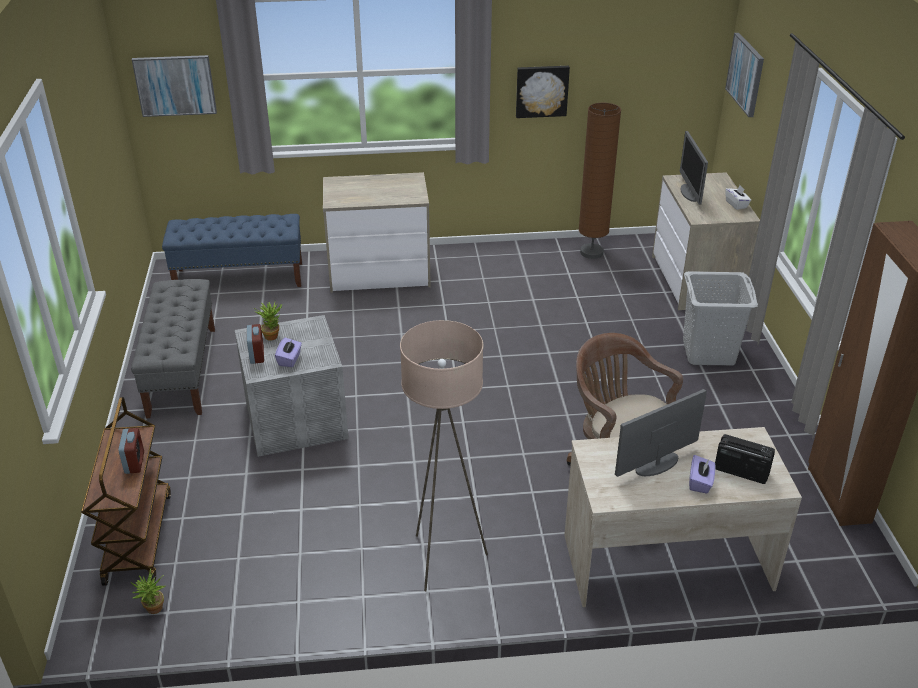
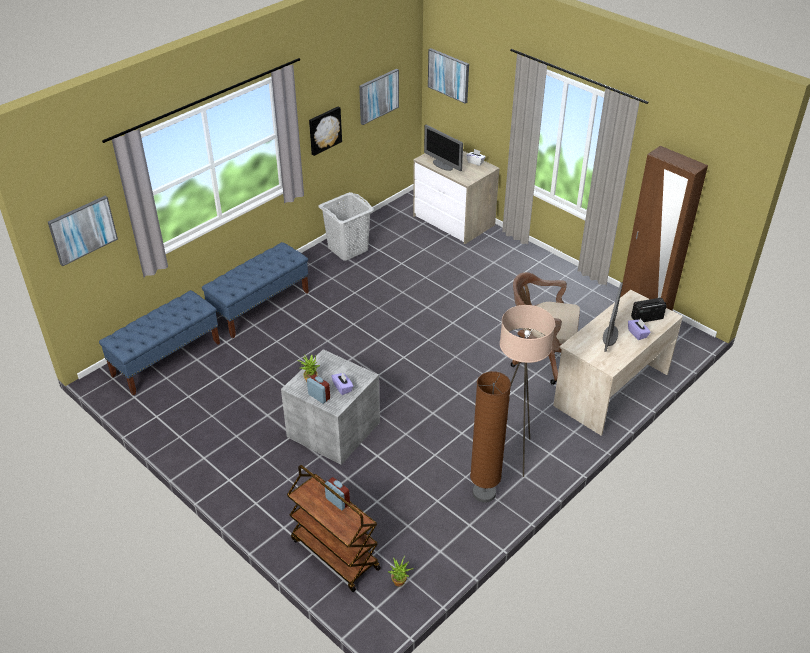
camera: 40 degrees left, 5 degrees up
(182, 371) = (217, 443): grey bench -> none
(380, 272) = (260, 306): dresser -> blue bench
(591, 252) = (376, 229): brown floor lamp -> brown floor lamp (484, 493)
(641, 75) = (378, 96): none -> picture
(709, 352) = (508, 262): grey laundry basket -> grey laundry basket (348, 249)

